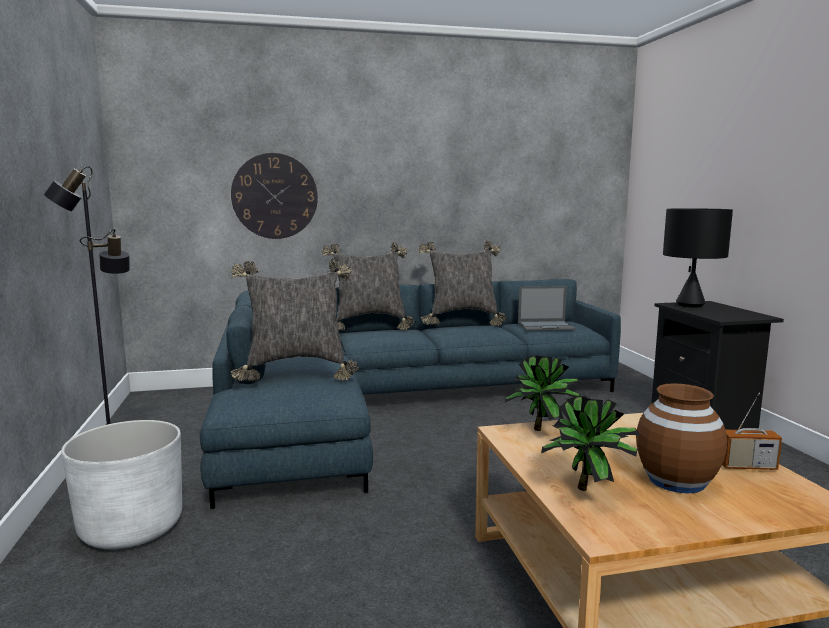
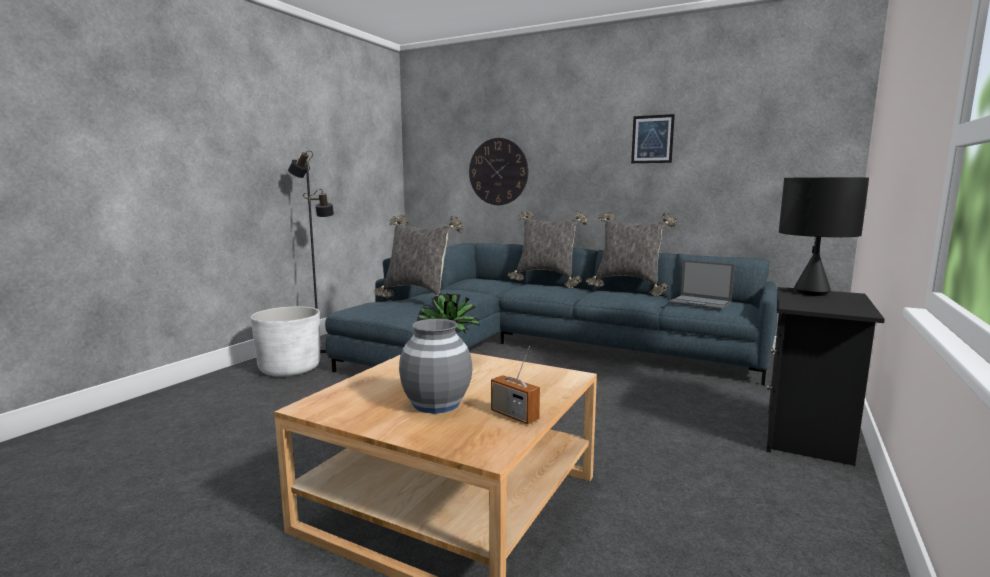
camera: 40 degrees right, 0 degrees up
(459, 164) = (652, 139): none -> picture
(589, 490) = (371, 389): potted plant -> none
(676, 480) = (436, 403): brown vase -> grey vase

